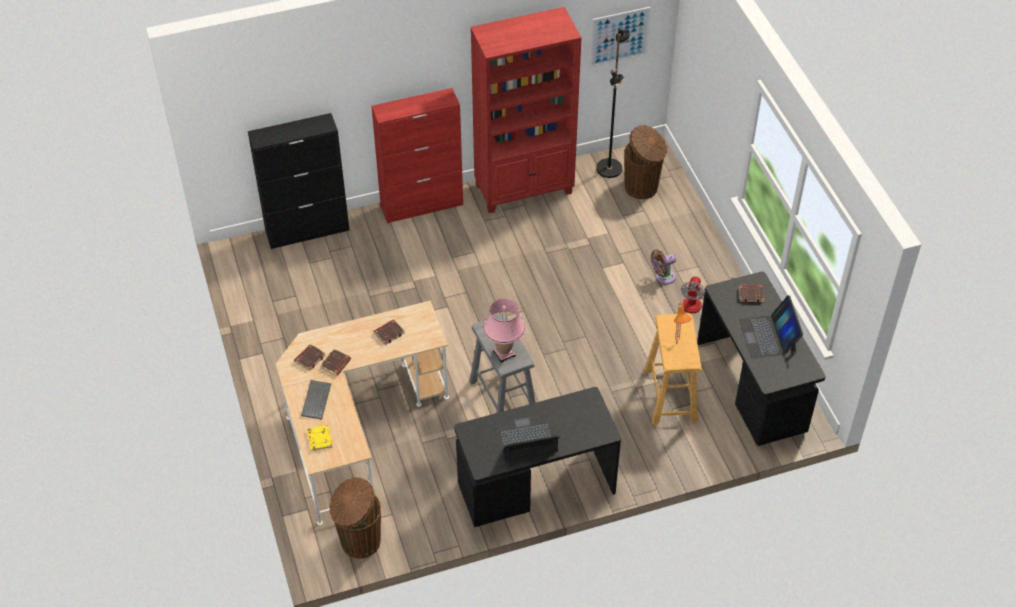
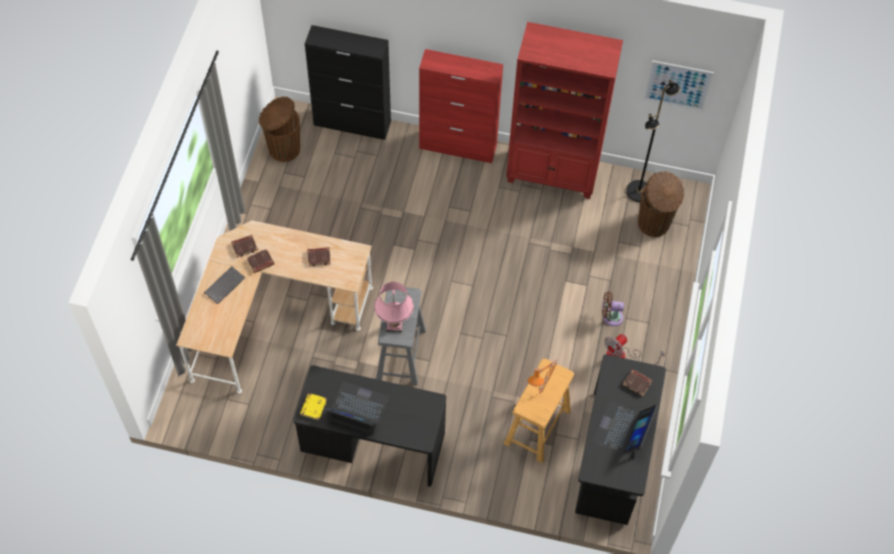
camera: 30 degrees right, 10 degrees up
(319, 439) = (204, 320): yellow book -> yellow book (313, 407)
(359, 541) = (209, 412): brown trash can -> brown trash can (283, 148)

